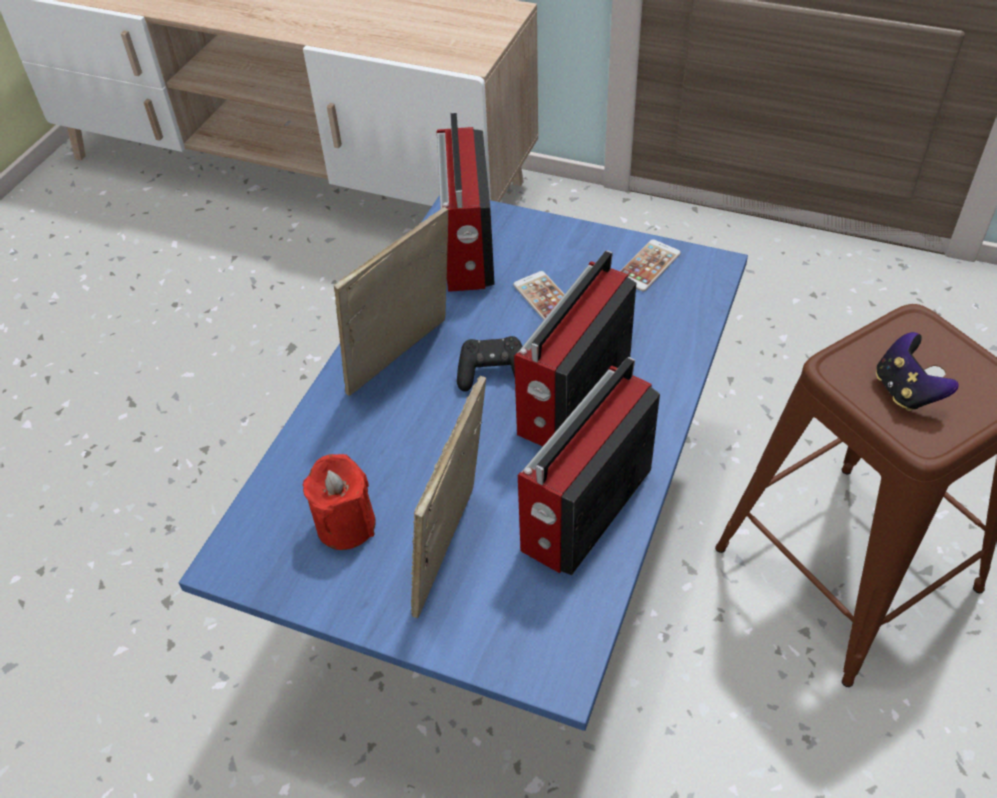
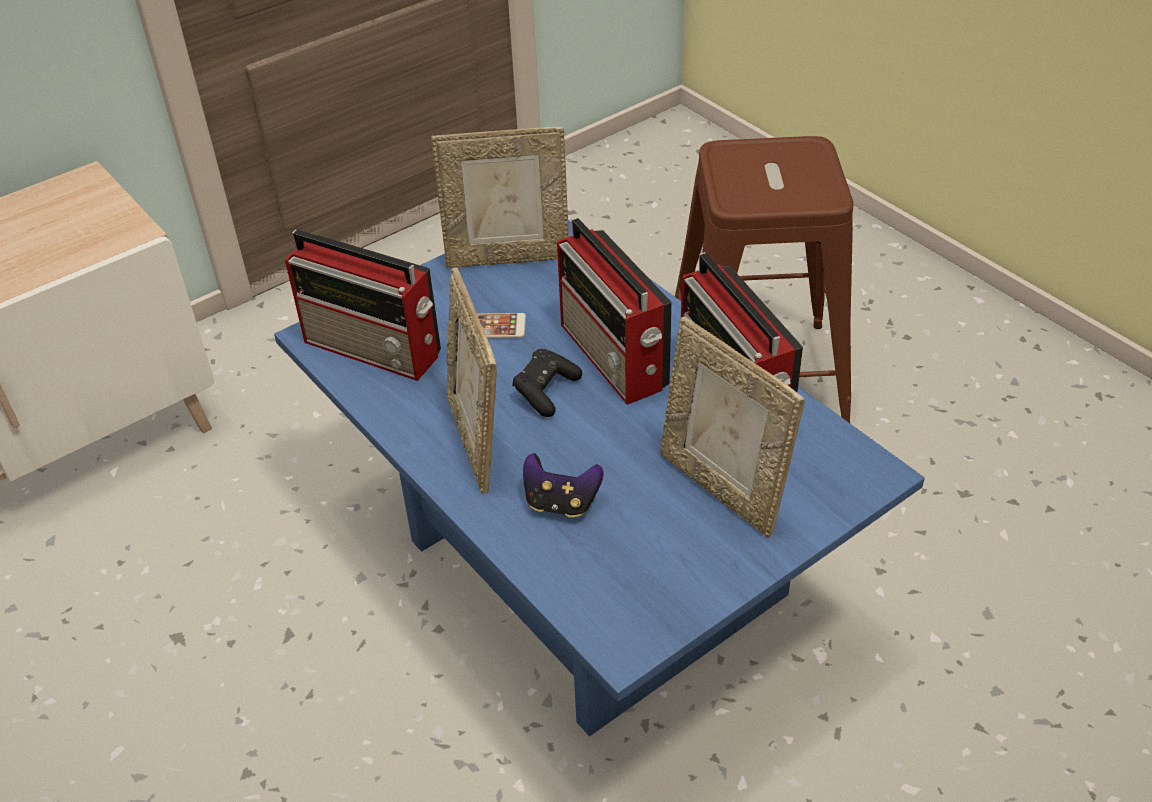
camera: 60 degrees left, 5 degrees down
(346, 525) = (641, 547): red candle -> none
(648, 266) = (508, 257): phone -> picture frame
(905, 391) = (779, 185): game controller -> game controller (561, 503)

